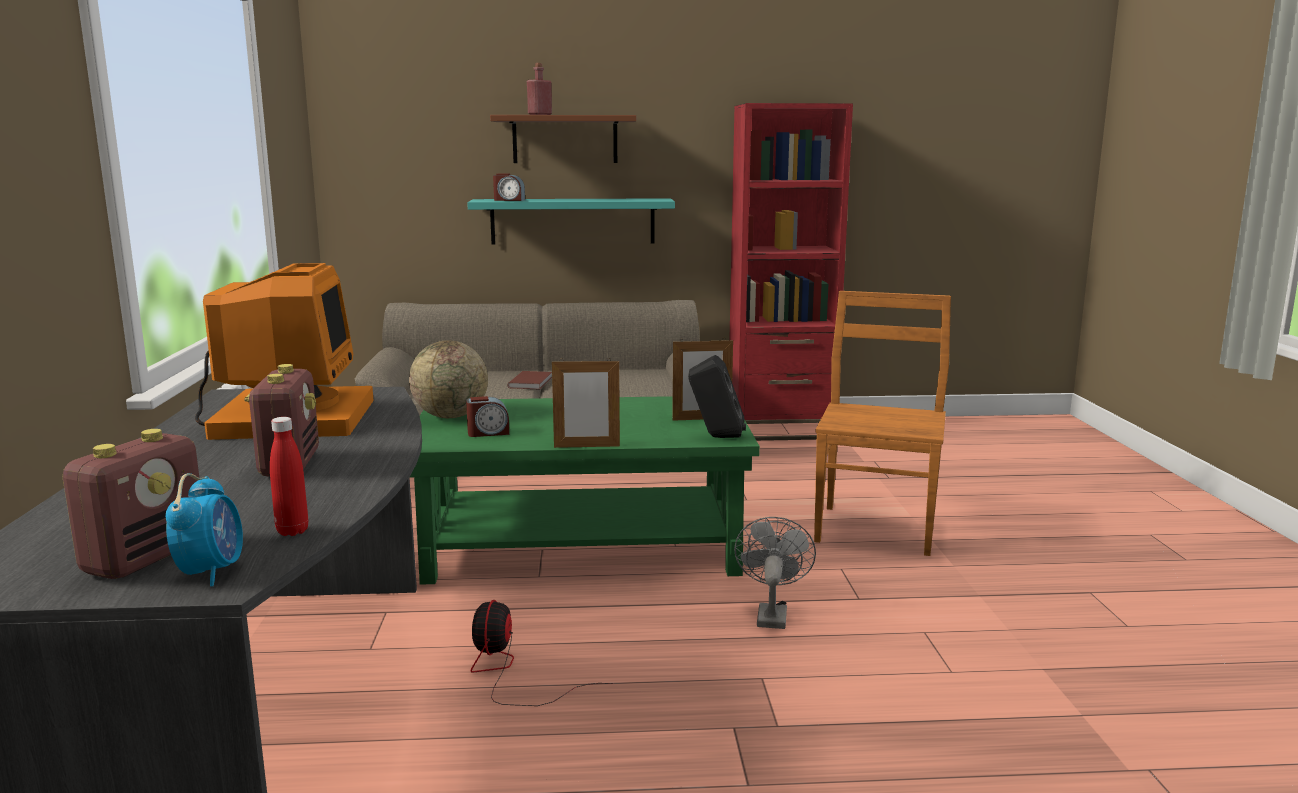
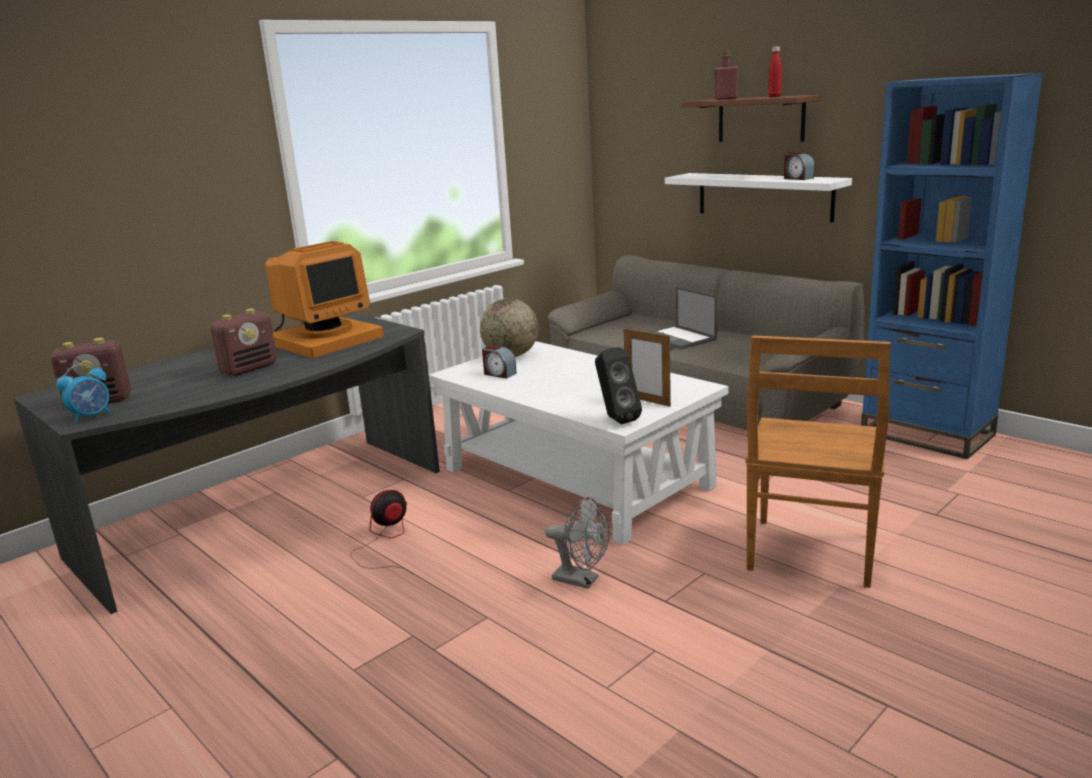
camera: 50 degrees right, 5 degrees up
(292, 531) = (155, 406): red bottle -> red bottle (774, 97)
(509, 200) = (700, 176): alarm clock -> alarm clock (797, 178)
(532, 382) = (680, 338): brown book -> laptop
(572, 221) = (763, 196): turquoise shelf -> white shelf
(584, 542) = (576, 477): green coffee table -> white coffee table
(586, 446) = (522, 401): picture frame -> none
(771, 614) = (582, 580): grey fan -> grey fan turned 60 degrees clockwise
(780, 430) = (926, 434): red bookcase -> blue bookcase
(876, 528) = (810, 554): brown chair -> brown chair turned 135 degrees clockwise

